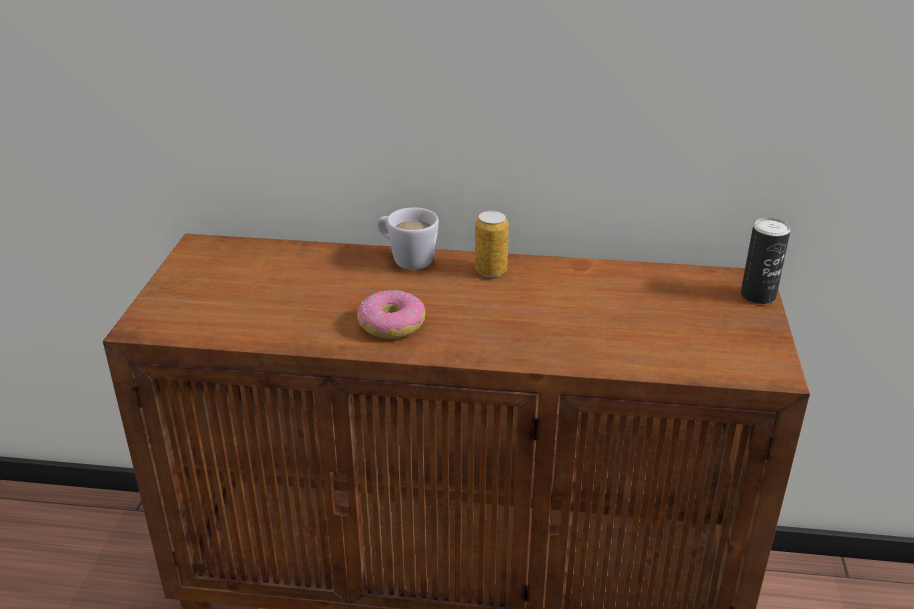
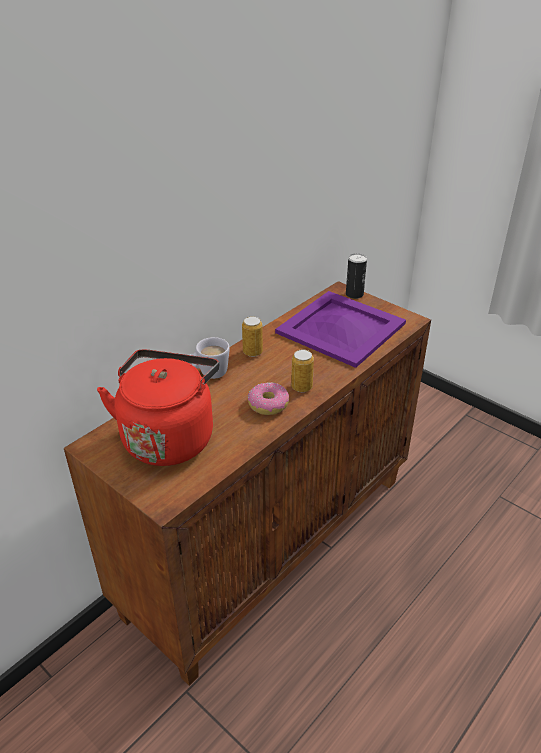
camera: 55 degrees left, 5 degrees up
(259, 283) = (169, 436): none -> red kettle
(459, 336) = (301, 387): none -> can
(648, 315) = (340, 327): none -> purple tray

